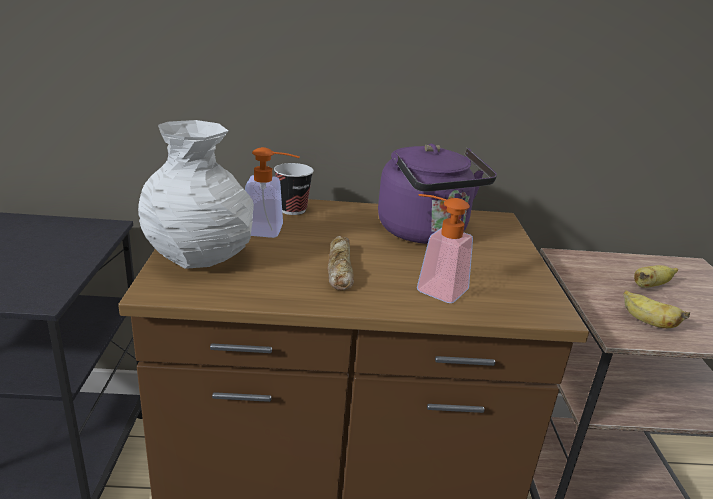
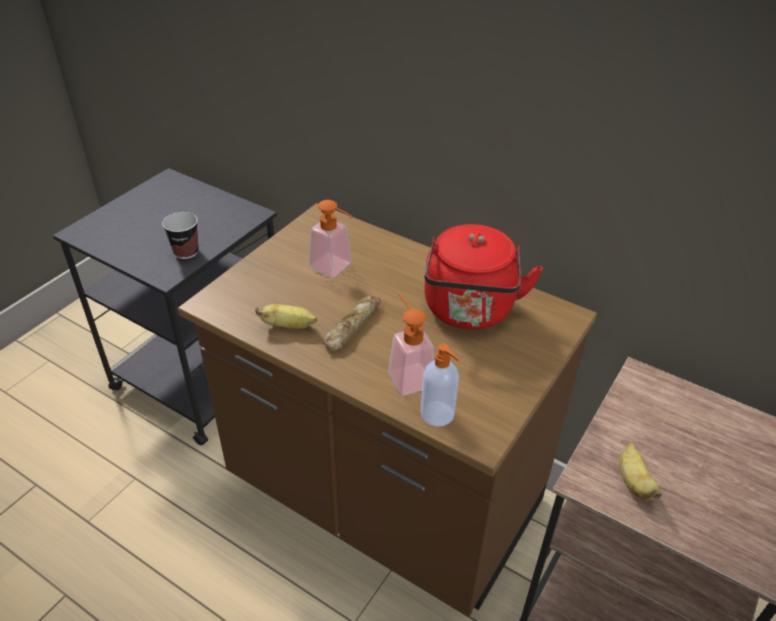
camera: 35 degrees right, 15 degrees up
(200, 257) = (261, 280): white vase -> none
(292, 209) = (377, 247): cup -> cup (186, 252)
(426, 233) = (469, 311): purple kettle -> red kettle
(497, 308) = (438, 415): none -> soap dispenser
(650, 286) = (698, 447): banana -> banana (289, 326)

